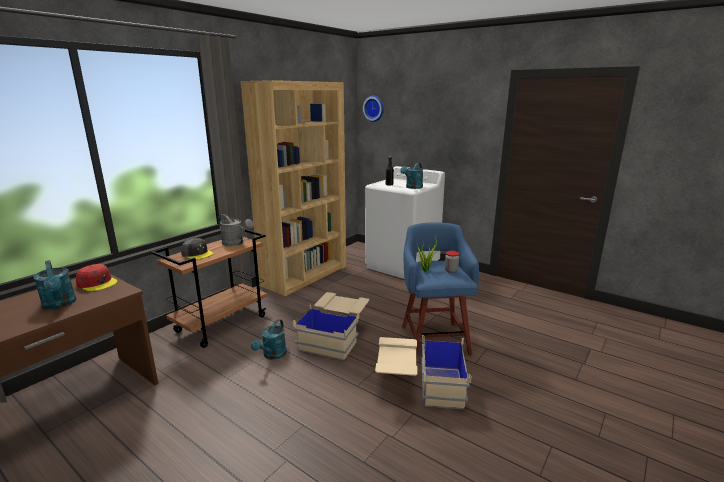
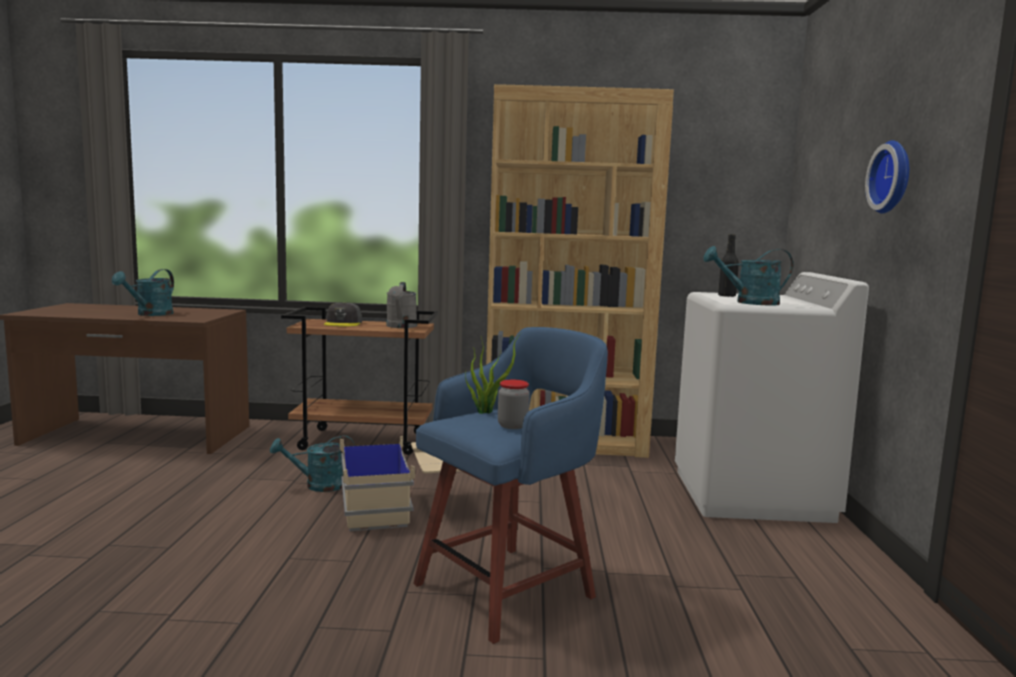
camera: 55 degrees right, 10 degrees down
(97, 283) = (209, 313): red cap -> none
(374, 108) = (809, 152): wall clock -> wall clock (893, 177)
(419, 386) = (327, 610): beige storage box -> none

